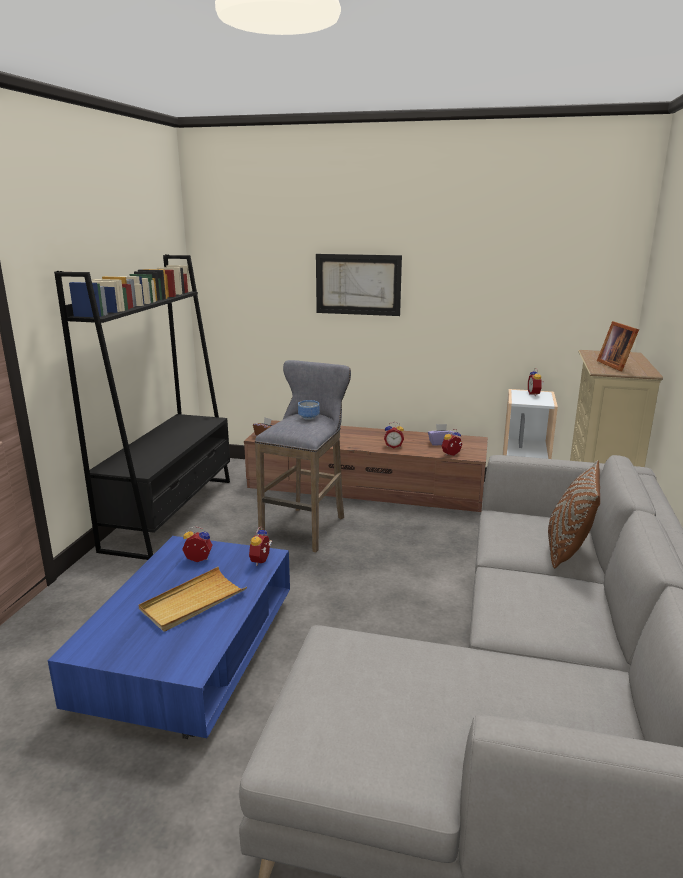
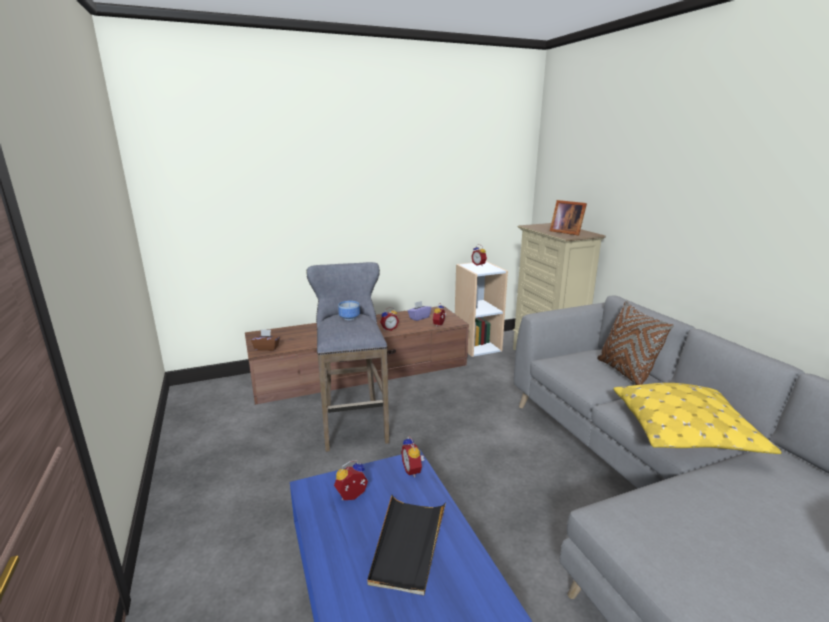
camera: 35 degrees left, 0 degrees up
(171, 513) = (199, 458): black bookcase -> none
(193, 602) = (408, 545): beige tray -> black tray
(358, 284) = (326, 188): picture -> none
(527, 618) = (685, 433): none -> yellow pillow

